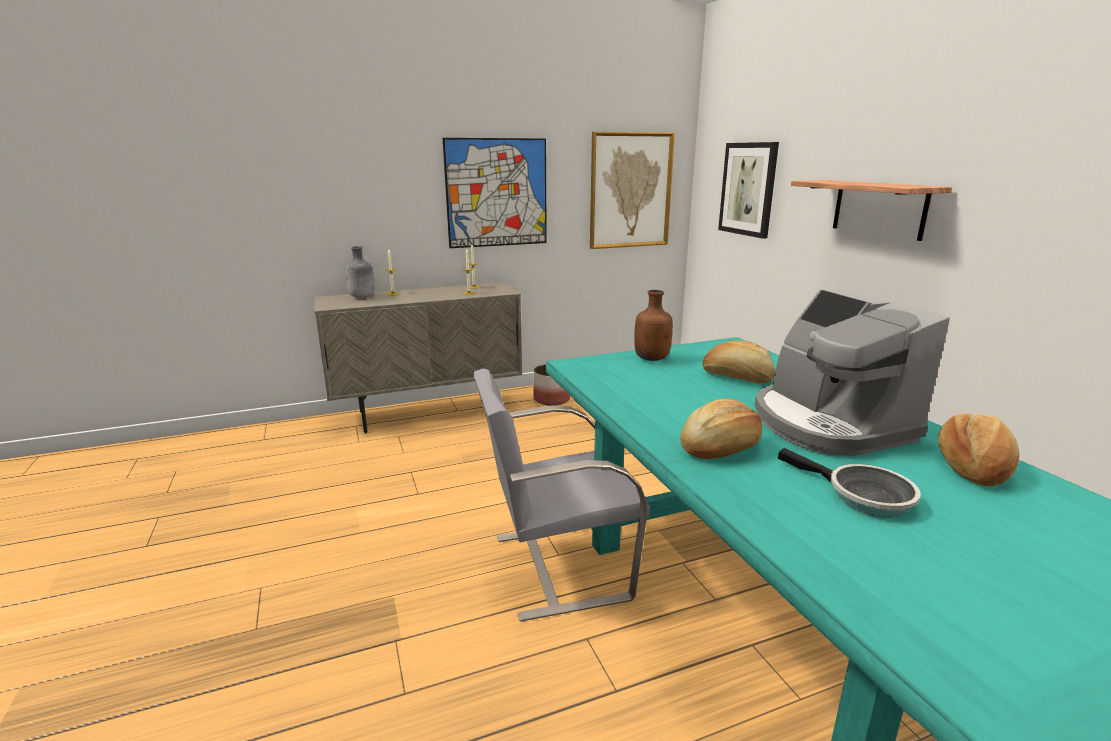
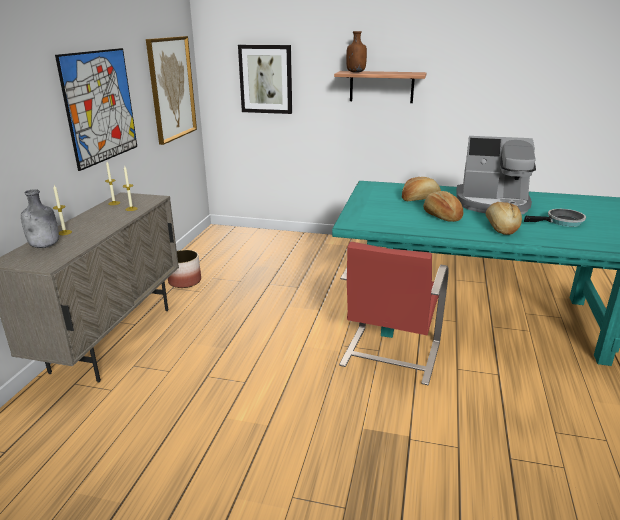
camera: 55 degrees left, 5 degrees up
(557, 566) = (389, 355): grey chair -> red chair
(652, 358) = (367, 205): brown bottle -> brown bottle (355, 72)
(973, 467) = (549, 200): bread -> bread (441, 216)

